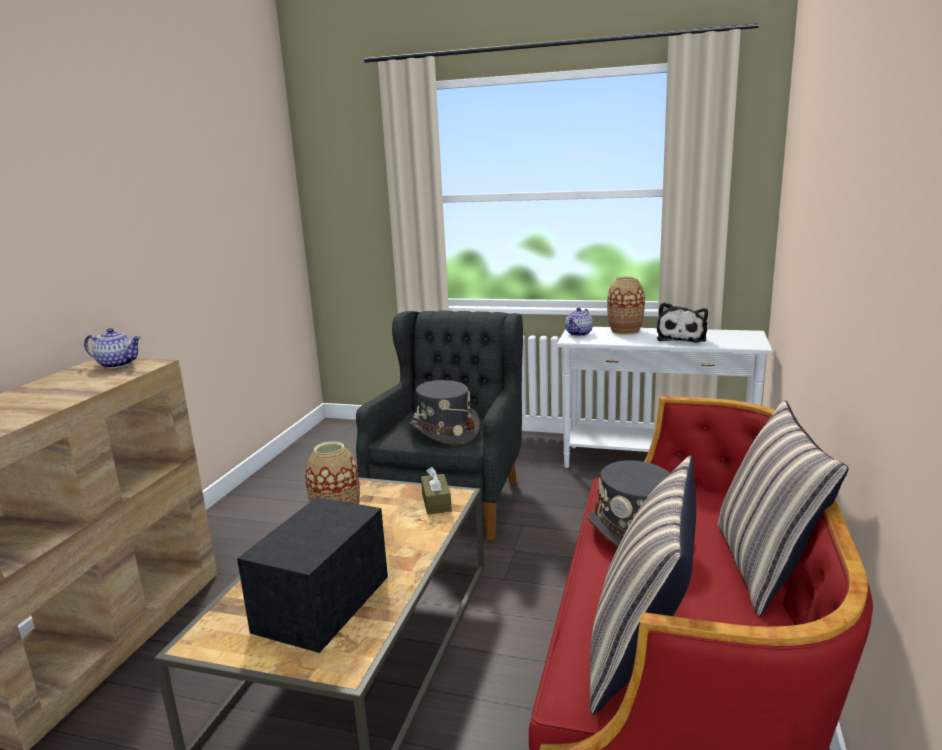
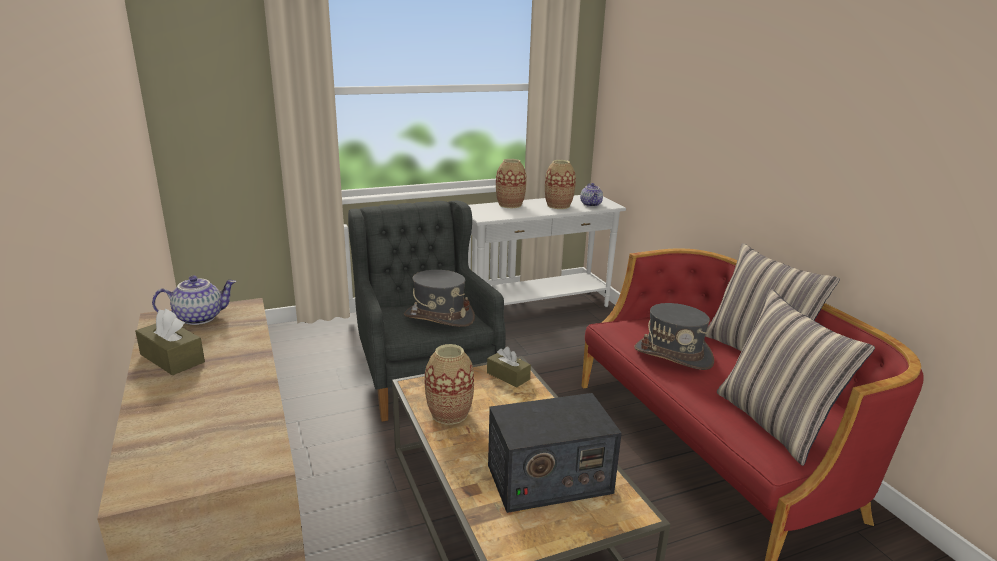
camera: 40 degrees left, 5 degrees up
(50, 384) = (172, 358): none -> brown tissue box
(323, 603) = (548, 479): radio -> radio turned 90 degrees counterclockwise
(579, 334) = (481, 212): teapot -> teapot (591, 204)
(682, 338) = (558, 206): plush toy -> vase

